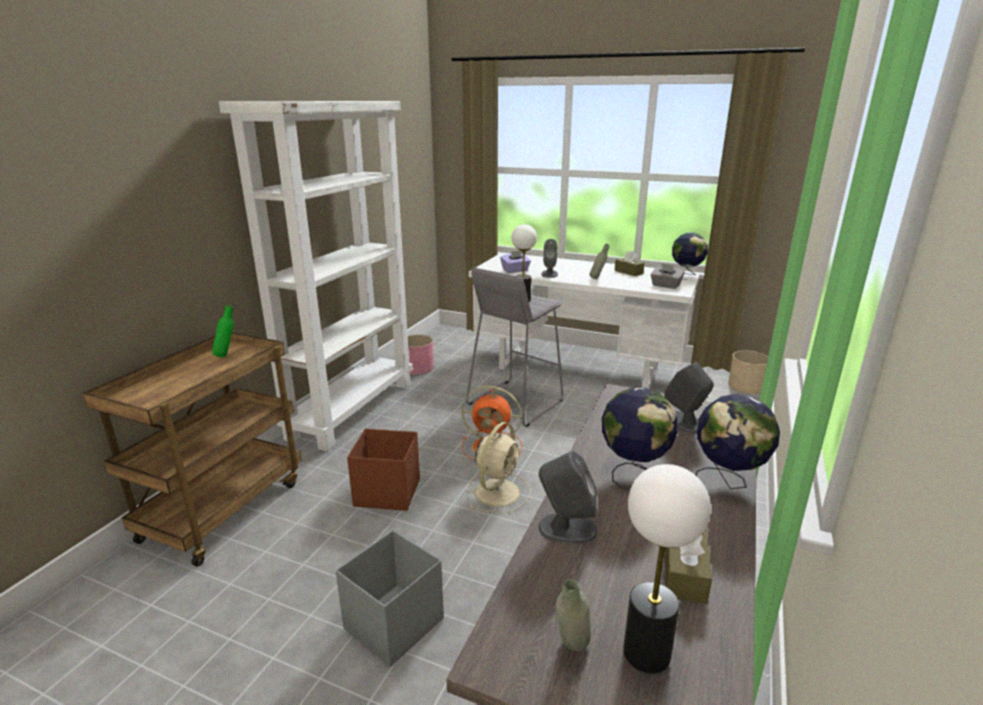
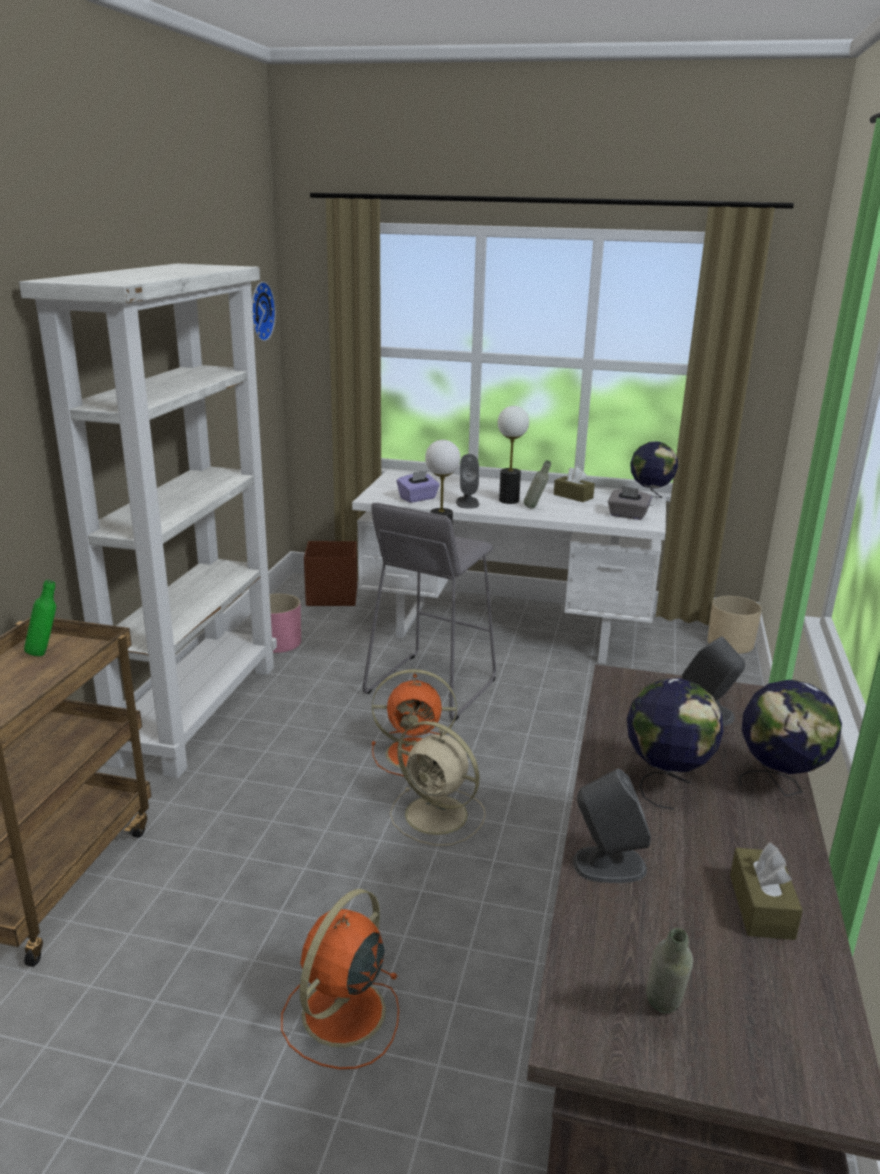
camera: 10 degrees left, 0 degrees up
(386, 492) = (282, 831): brown storage box -> brown storage box (331, 596)
(392, 624) = (341, 1015): grey storage box -> orange fan
(415, 141) = (259, 311): none -> wall clock
(498, 491) = (439, 816): beige fan -> beige fan turned 105 degrees clockwise
(645, 652) = (744, 1004): table lamp -> table lamp (508, 500)

